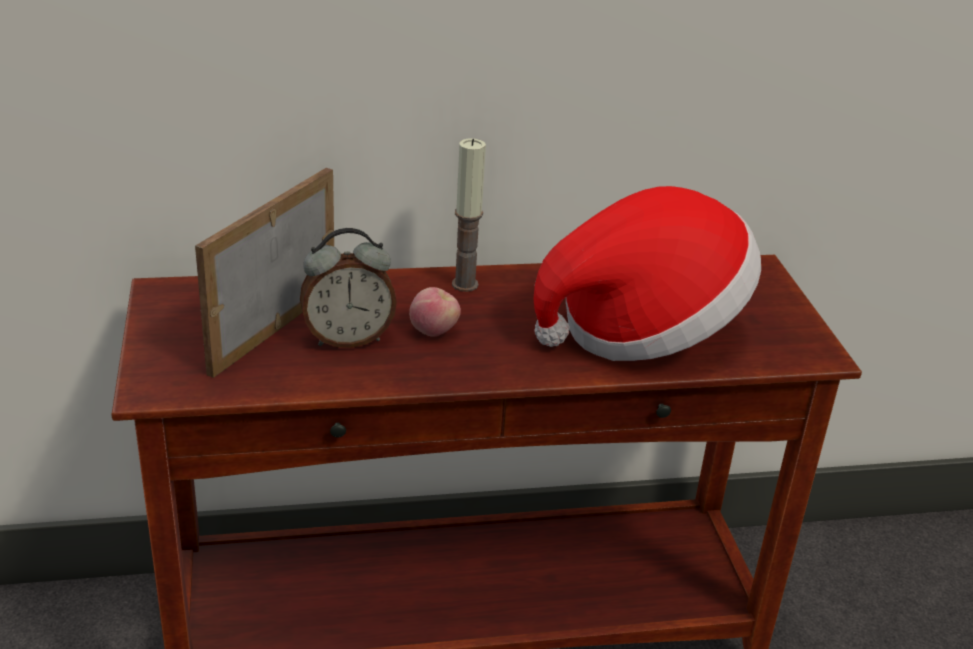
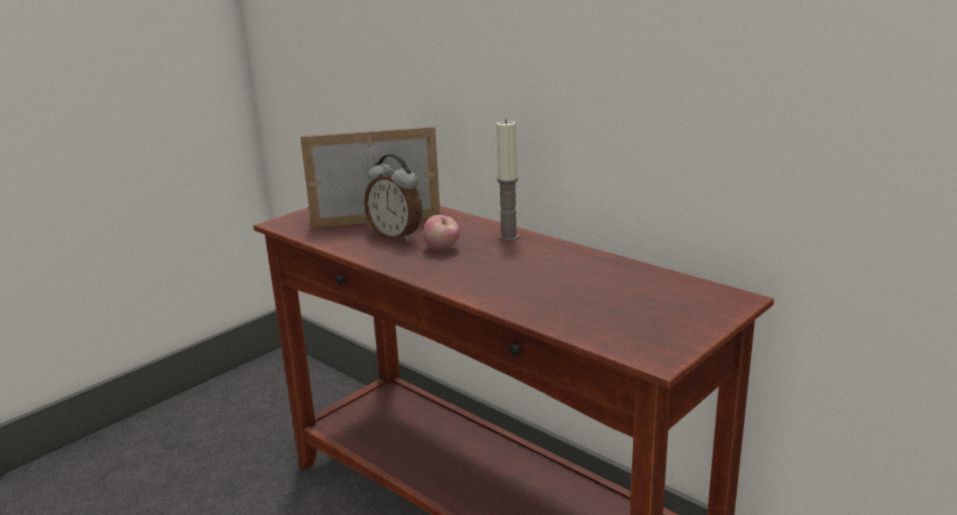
camera: 55 degrees right, 10 degrees down
(644, 329) = (561, 294): hat -> none

